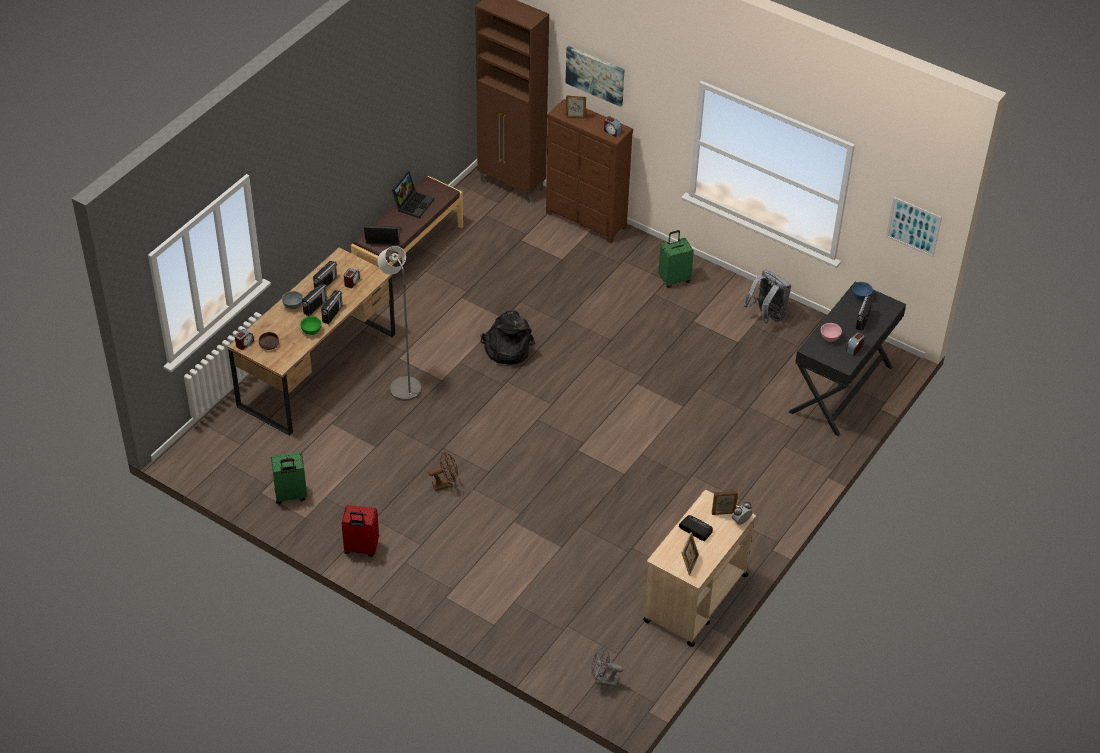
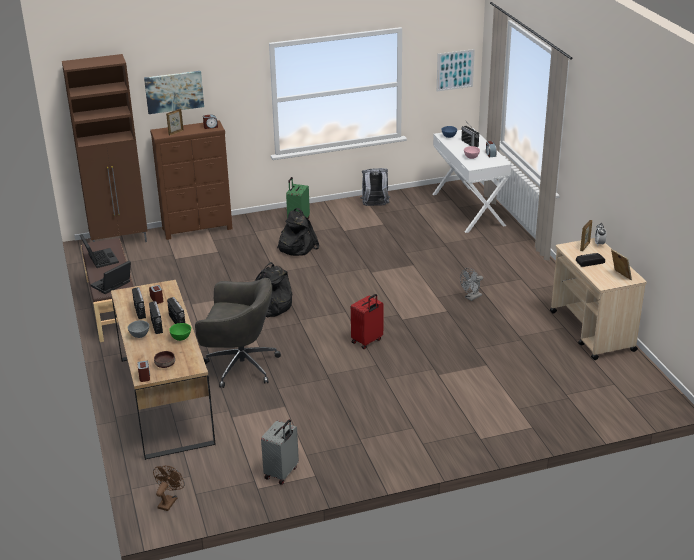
camera: 50 degrees left, 15 degrees down
(290, 496) = (282, 473): green suitcase -> grey suitcase
(361, 548) = (383, 460): red suitcase -> red suitcase (367, 341)
(402, 385) = (239, 366): grey floor lamp -> grey office chair
(445, 484) = (365, 389): brown fan -> brown fan (169, 501)
(603, 680) = (634, 401): grey fan -> grey fan (471, 298)
(626, 305) = (296, 247): none -> black backpack
(841, 389) = (469, 209): black desk -> white desk

